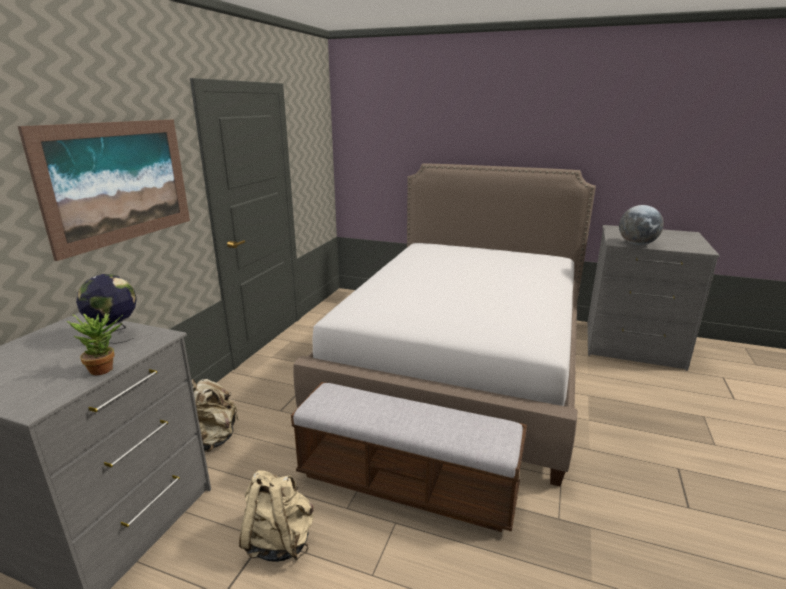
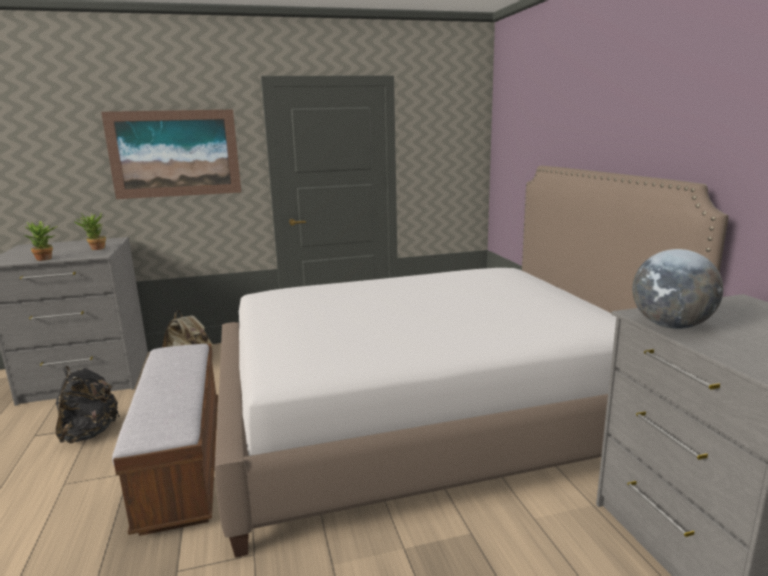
camera: 55 degrees right, 5 degrees down
(115, 335) = (95, 249): globe -> potted plant
(279, 541) = (90, 433): beige backpack -> black backpack

